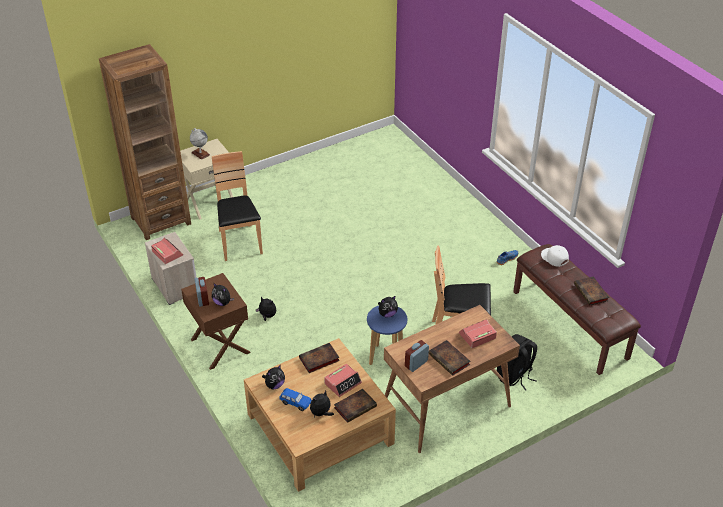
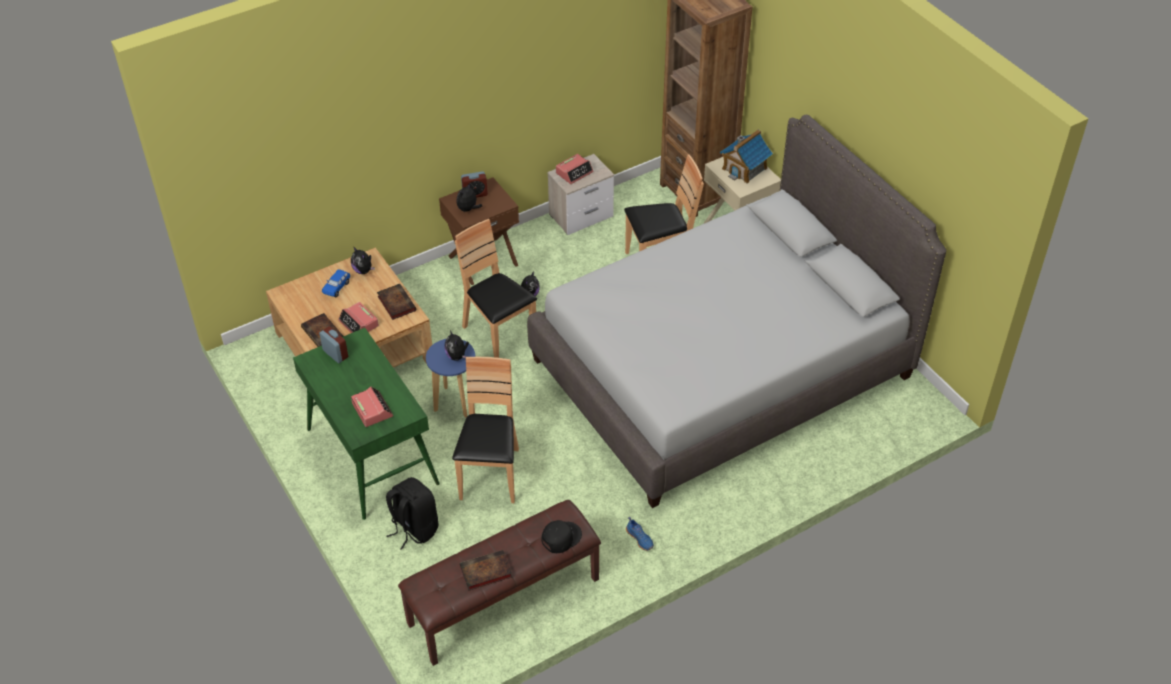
camera: 90 degrees right, 5 degrees up
(200, 154) = (744, 168): globe -> toy house
(312, 333) = (499, 335): none -> brown chair
(321, 413) = (318, 307): plush toy -> none
(352, 216) = (722, 368): none -> grey bed
(445, 407) = (371, 456): brown desk -> green desk
(450, 360) = (336, 383): book -> none
(554, 257) = (561, 537): white cap -> black cap

